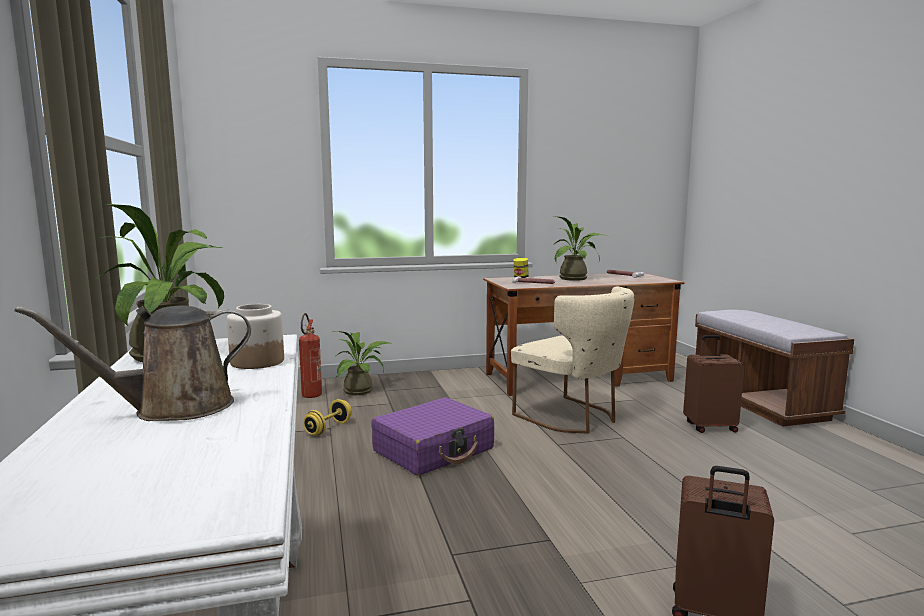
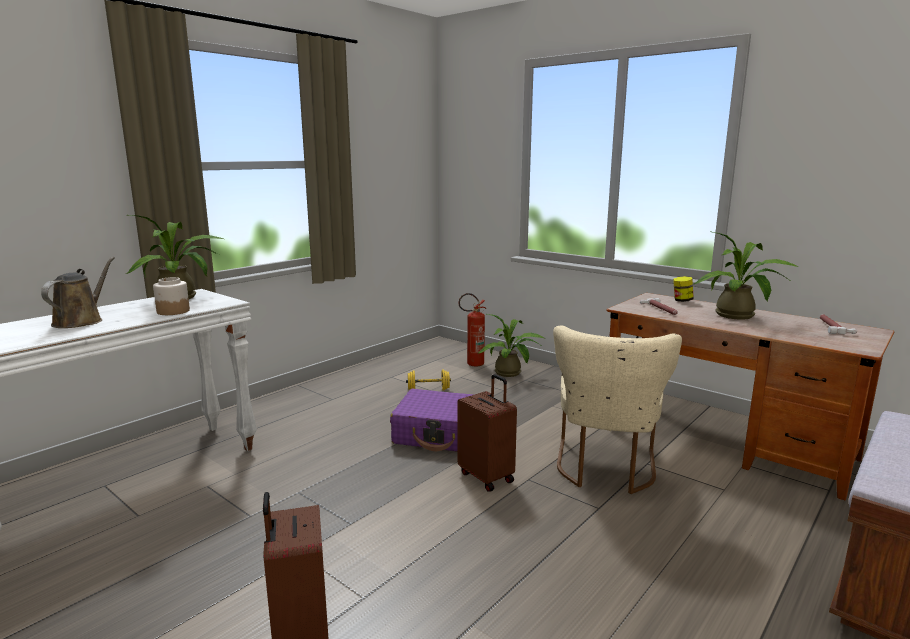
camera: 55 degrees right, 5 degrees up
(174, 409) = (81, 321): brown watering can -> brown watering can turned 75 degrees clockwise
(709, 427) = (725, 558): brown suitcase -> brown suitcase (487, 476)

